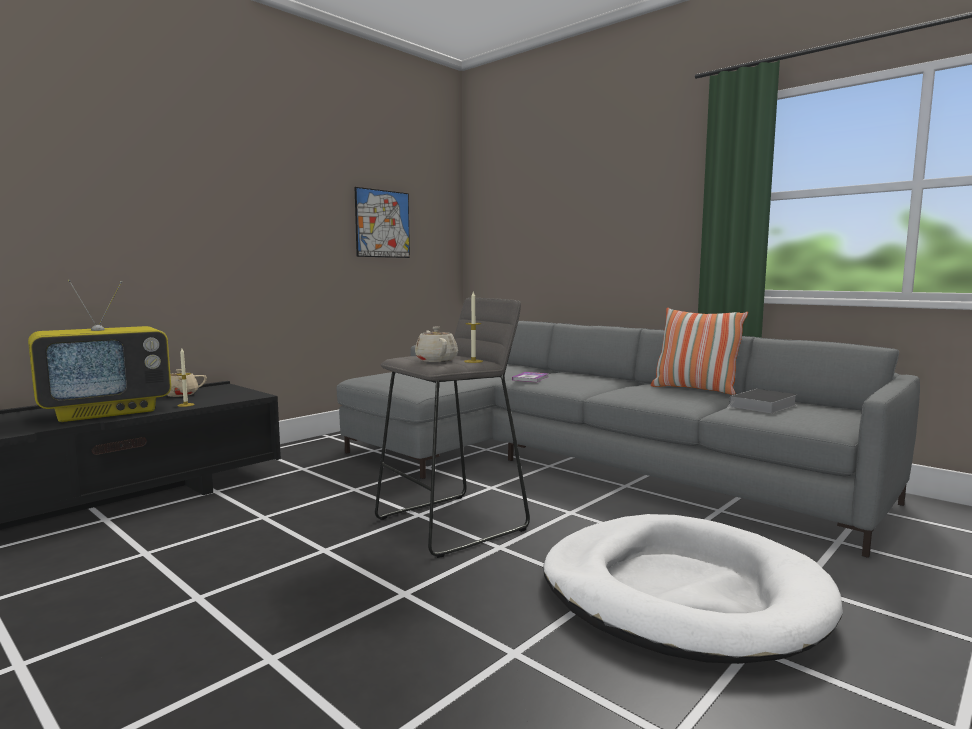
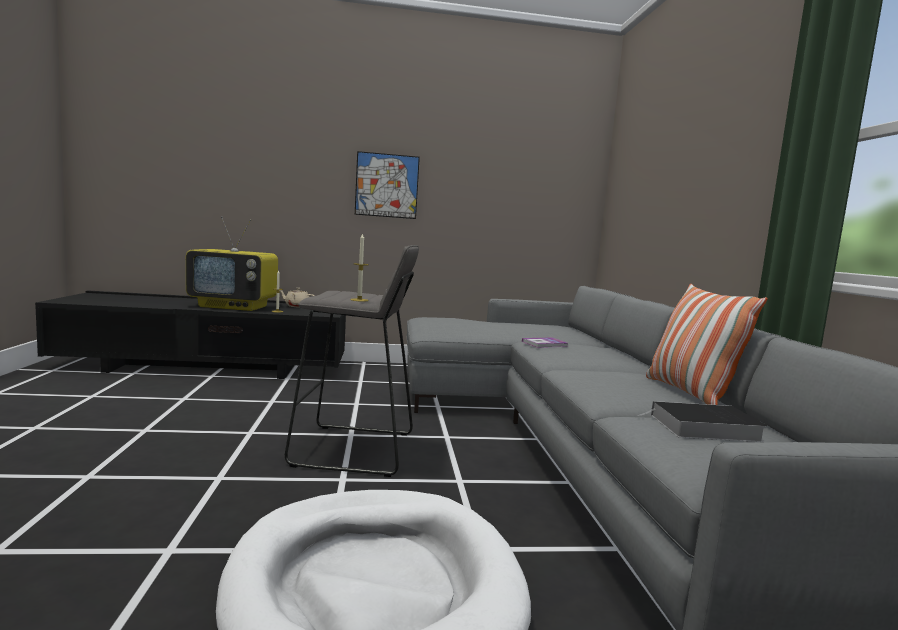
camera: 40 degrees right, 0 degrees up
(382, 224) = (506, 188): picture -> picture (387, 185)
(436, 360) = (342, 295): beige teapot -> none

